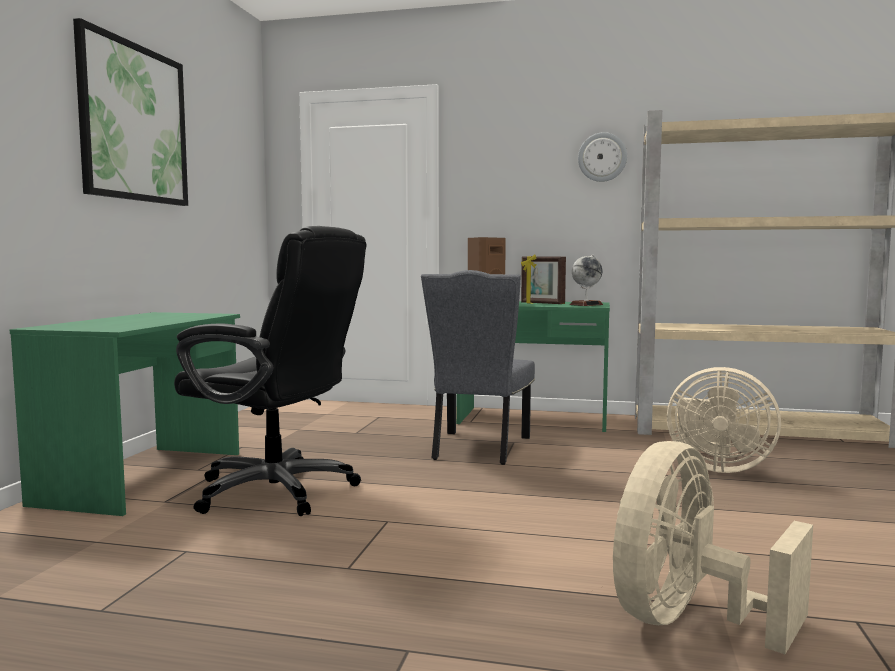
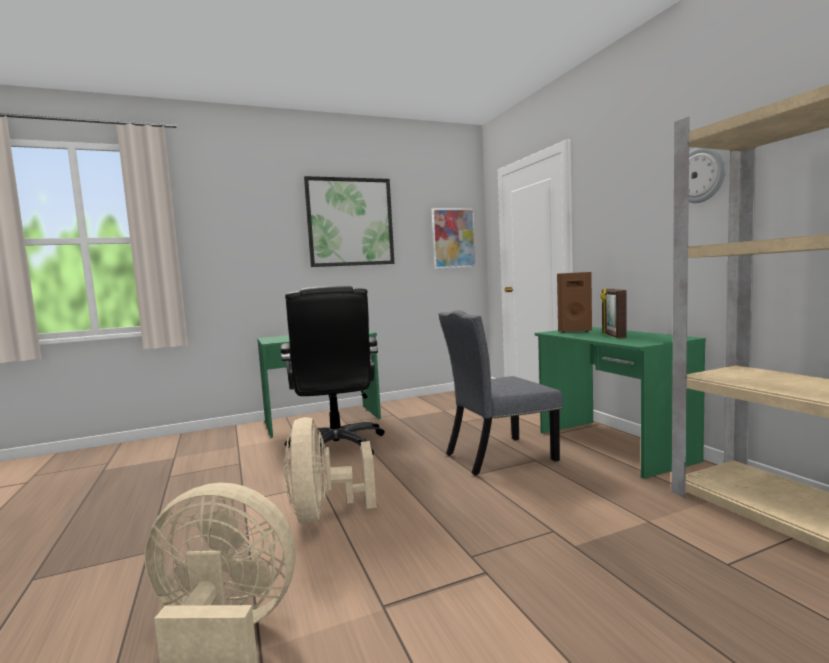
camera: 55 degrees right, 0 degrees up
(239, 178) = (453, 238): none -> picture
(586, 304) = (644, 340): globe -> none
(716, 467) = (644, 559): beige fan -> beige fan (324, 513)

